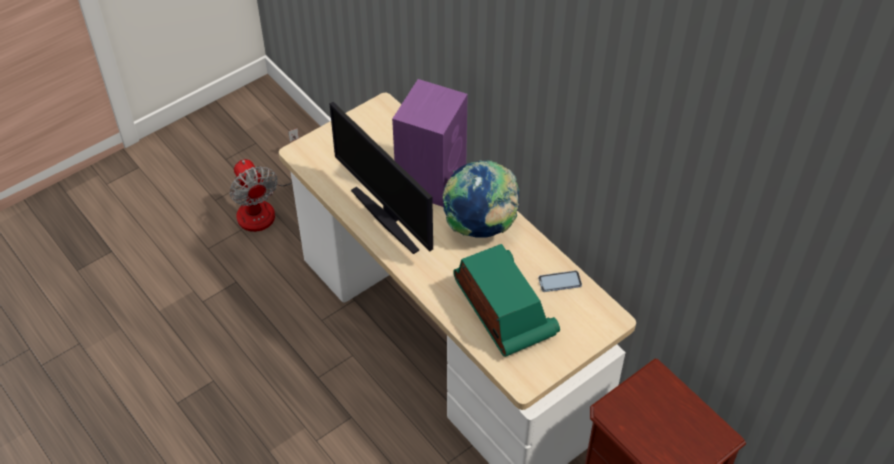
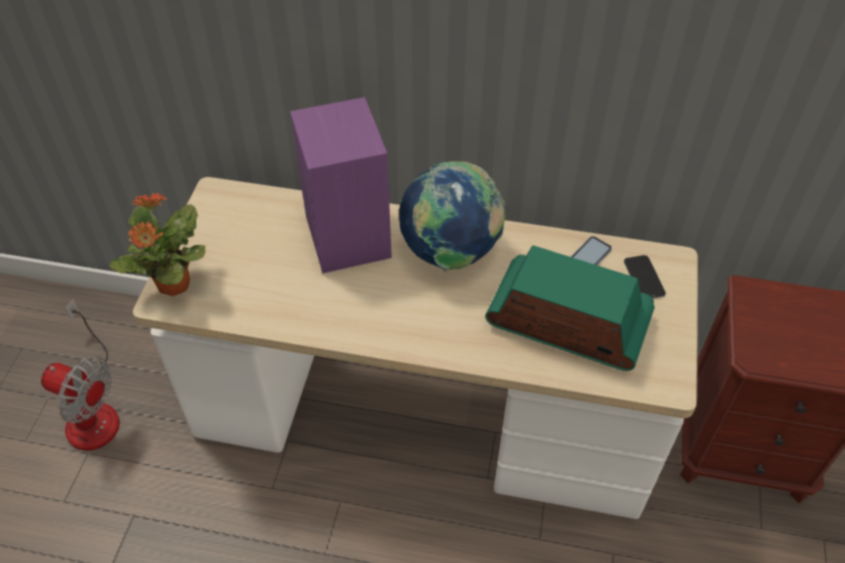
camera: 40 degrees left, 0 degrees up
(312, 147) = (173, 285): none -> potted plant
(387, 218) = (343, 308): monitor -> none
(581, 316) = (643, 278): none -> phone

